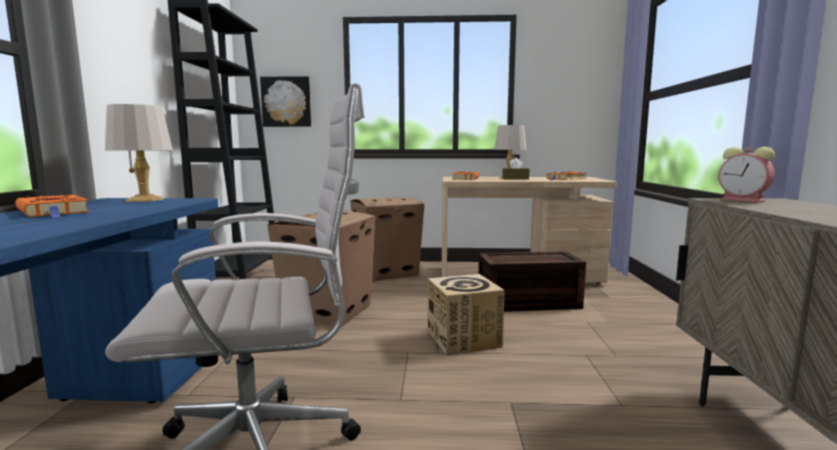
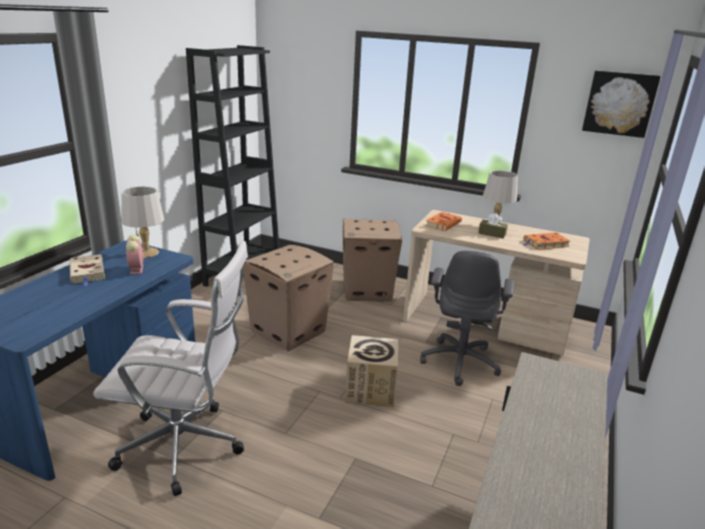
camera: 20 degrees right, 15 degrees up
(54, 211) = (88, 272): orange book -> beige book
(286, 102) = (299, 110): picture -> picture (619, 103)
(527, 302) = (460, 362): brown storage box -> grey office chair
(744, 200) = (553, 371): alarm clock -> alarm clock (137, 270)

